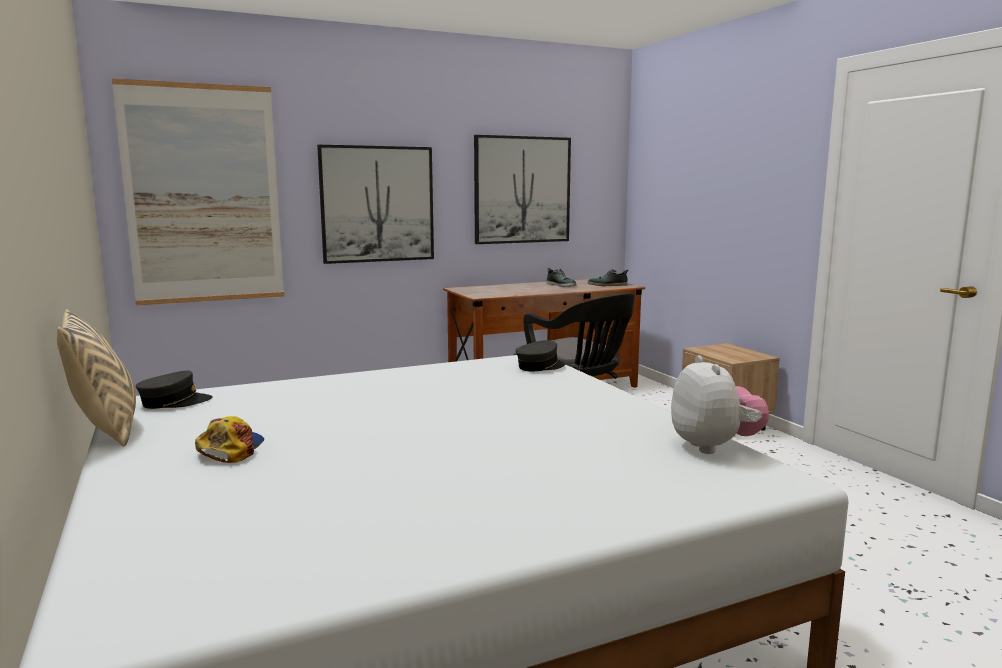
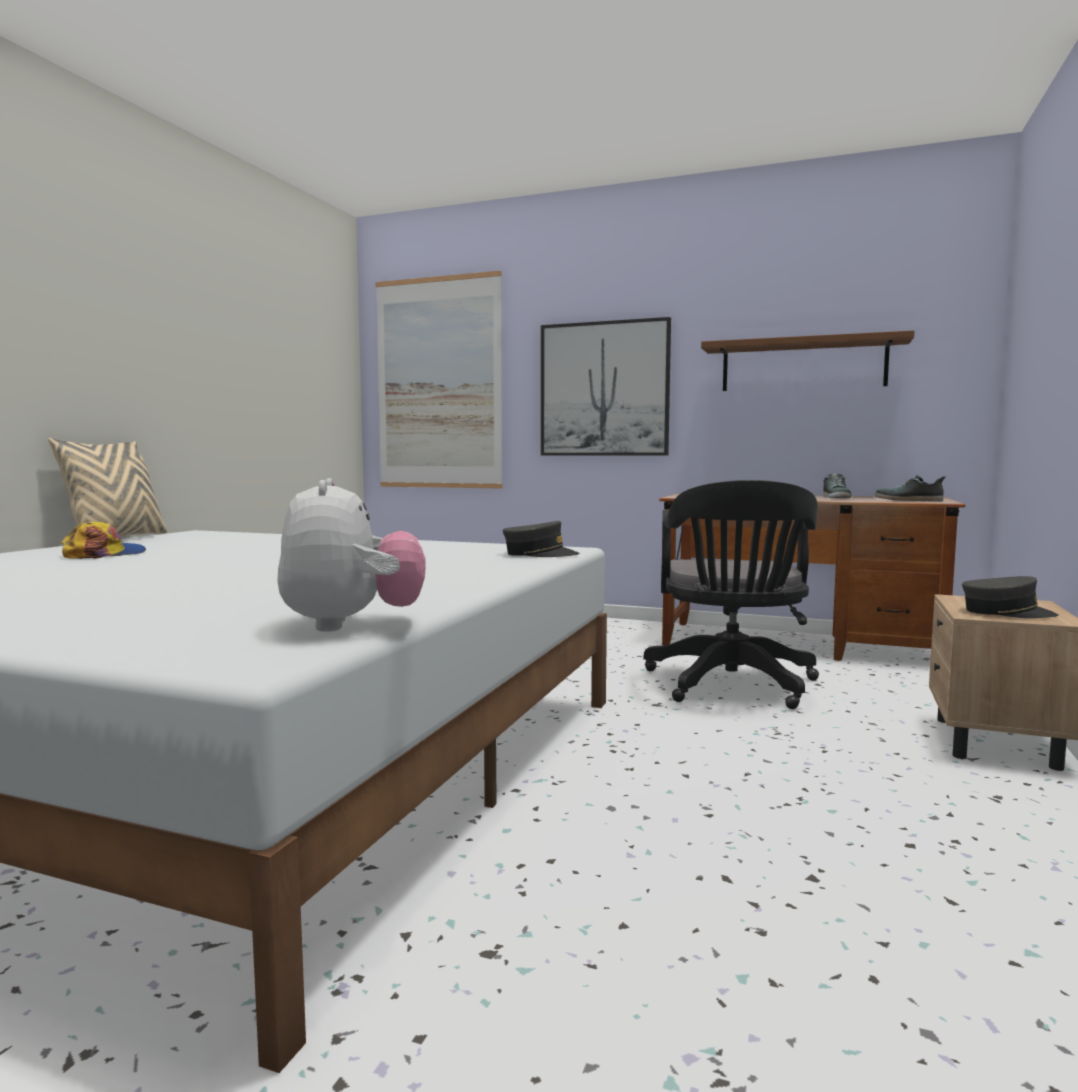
camera: 45 degrees right, 5 degrees down
(174, 402) = (206, 535): grey cap -> grey cap (1006, 612)
(522, 190) = (803, 365): picture -> brown shelf
(714, 447) = (352, 624): plush toy -> plush toy turned 45 degrees counterclockwise

